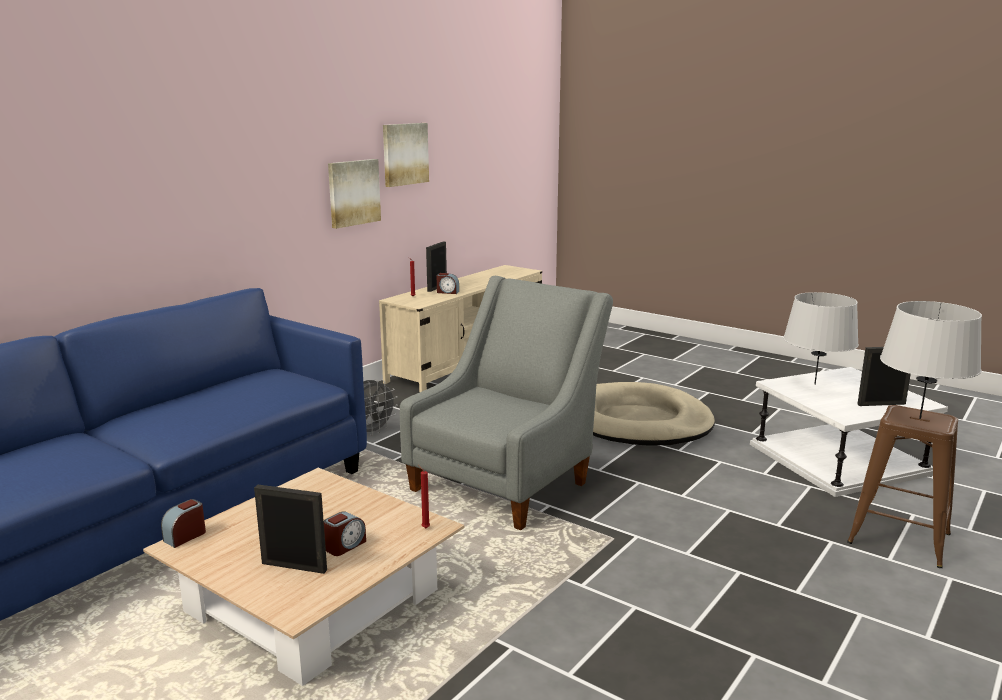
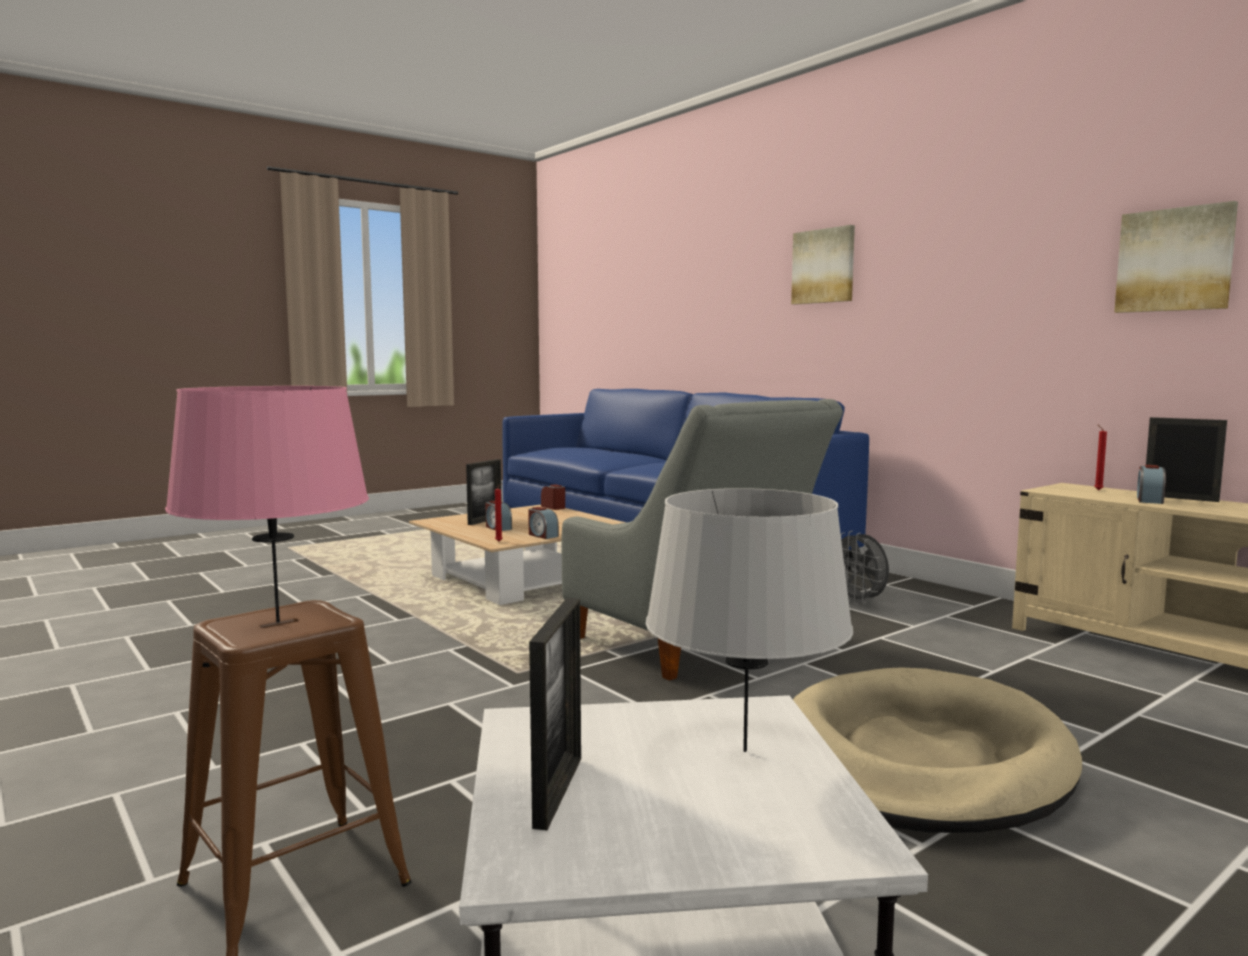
camera: 105 degrees right, 10 degrees down
(353, 192) = (1048, 317): picture -> picture (824, 266)
(385, 509) = (542, 535): none -> alarm clock
(919, 418) = (279, 622): grey table lamp -> pink table lamp

